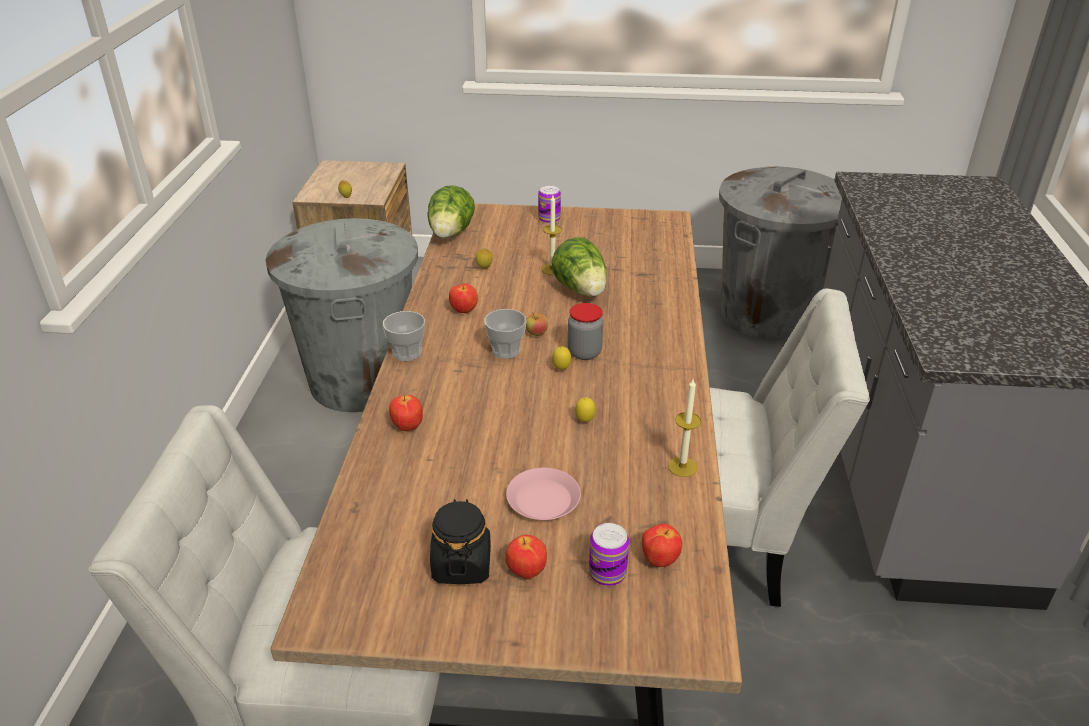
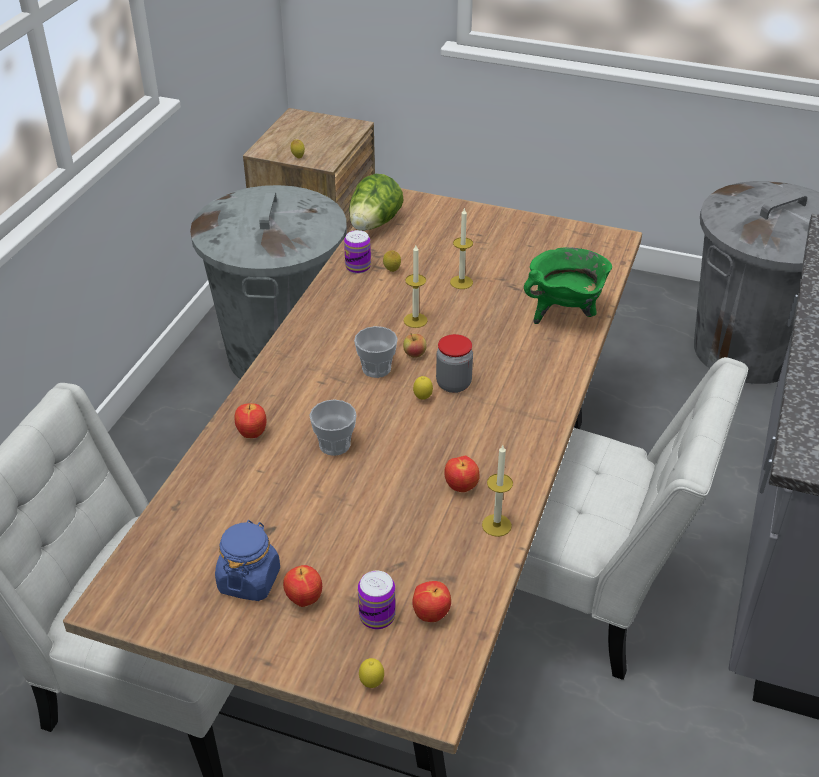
camera: 15 degrees right, 5 degrees up
(407, 353) = (280, 355): cup -> cup (334, 445)
(461, 565) = (249, 580): black jar -> blue jar
(464, 311) = (353, 317): apple -> apple (461, 487)
(524, 305) = (415, 320): none -> candle
(543, 500) = (348, 532): pink plate -> none
(549, 219) = (483, 221): can -> can (358, 267)
(582, 290) = (481, 312): lettuce -> none
(585, 421) = (422, 459): lemon -> lemon (371, 684)
(656, 282) = (565, 314): none -> green cooking pot

